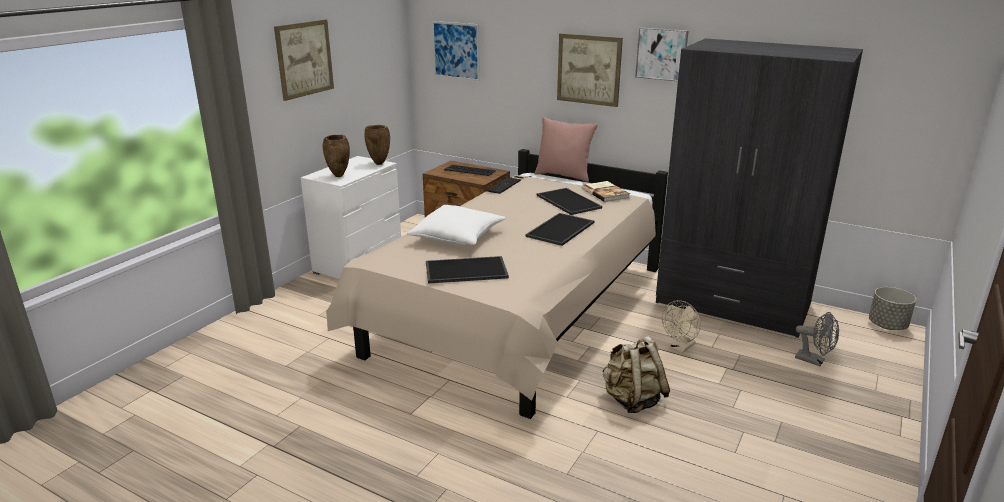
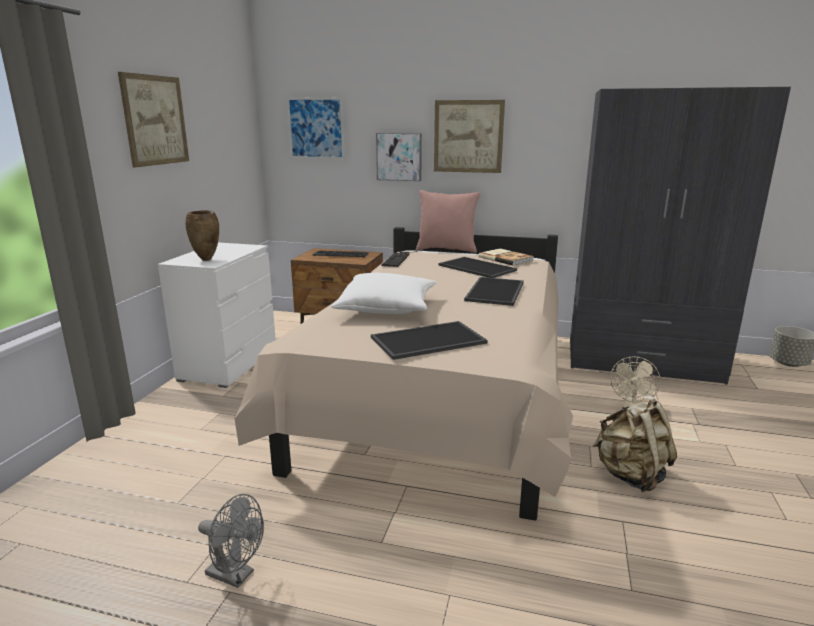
camera: 15 degrees left, 5 degrees down
(379, 163) = (248, 247): brown vase -> none
(661, 54) = (547, 113): picture -> picture (399, 157)
(814, 361) = (762, 404): grey fan -> grey fan (236, 575)

